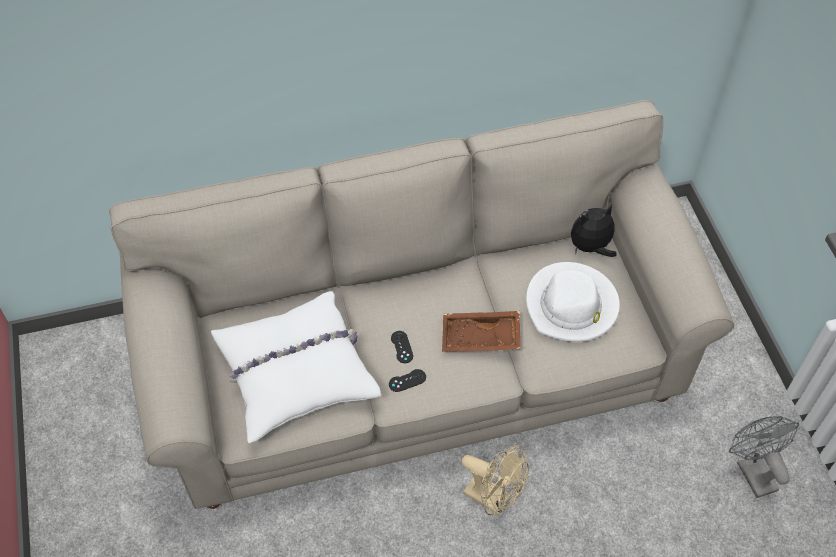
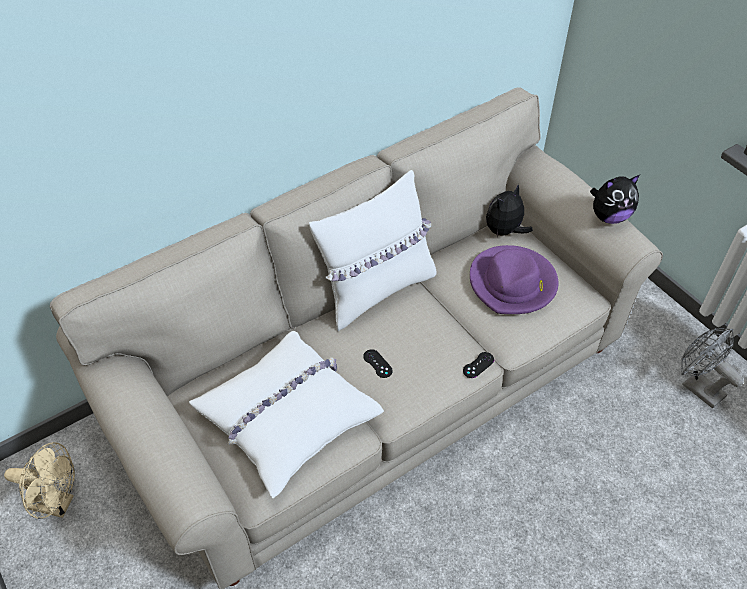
camera: 20 degrees left, 5 degrees down
(407, 380) = (396, 392): black game controller -> black game controller (478, 365)
(433, 272) = (376, 290): none -> white pillow
(480, 339) = (446, 335): brown tray -> none
(493, 498) = (495, 483): beige fan -> beige fan (57, 503)
(571, 306) = (513, 283): white hat -> purple hat
(690, 267) = (609, 216): none -> plush toy

